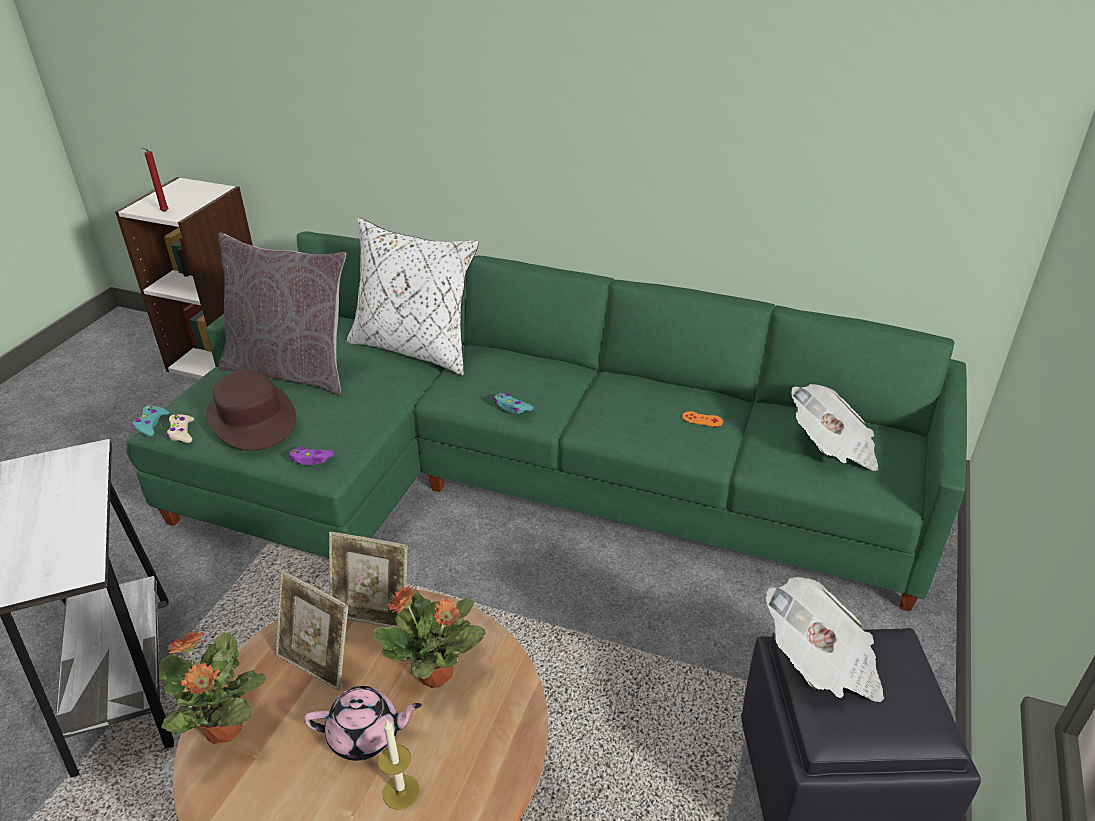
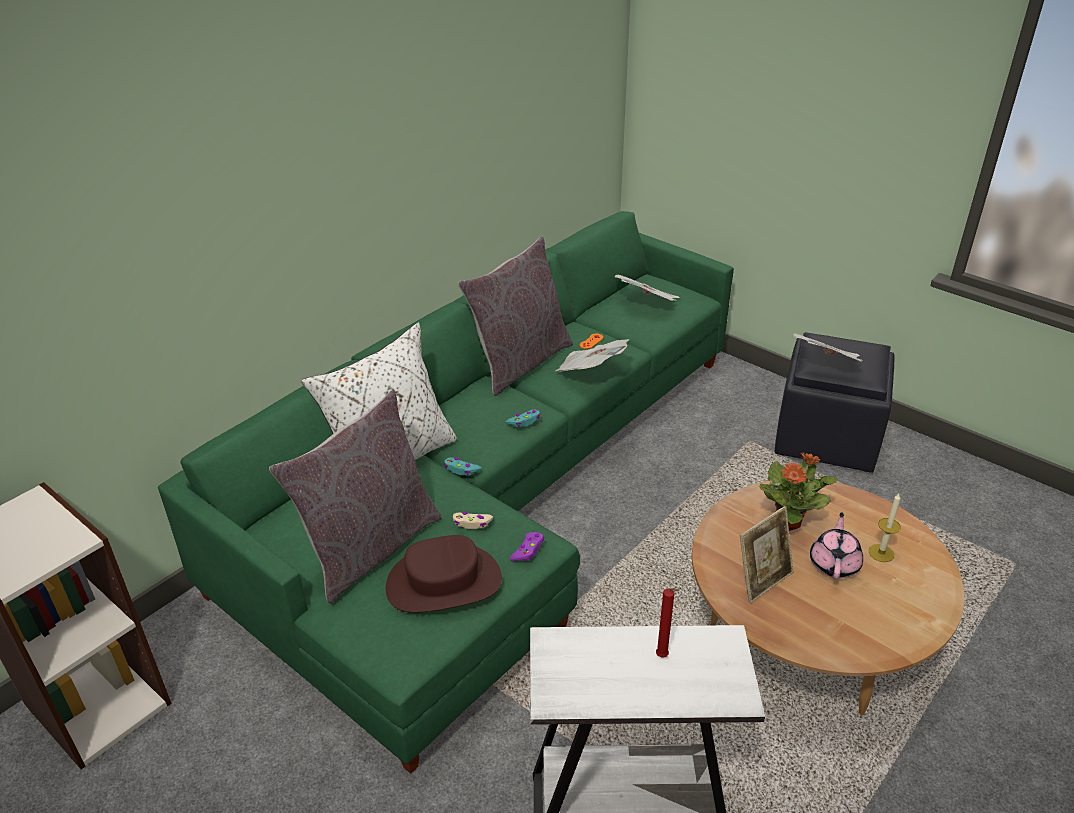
camera: 70 degrees left, 0 degrees up
(151, 424) = (393, 672): turquoise game controller -> turquoise game controller (461, 470)
(164, 212) = (56, 552): red candle -> red candle (663, 657)
(181, 432) = (430, 643): beige game controller -> beige game controller (472, 523)
(224, 730) = (817, 638): potted plant -> none
(373, 612) = (720, 544): picture frame -> none
(622, 380) = (519, 362): none -> grey pillow
(636, 432) = (591, 371): none -> newspaper

